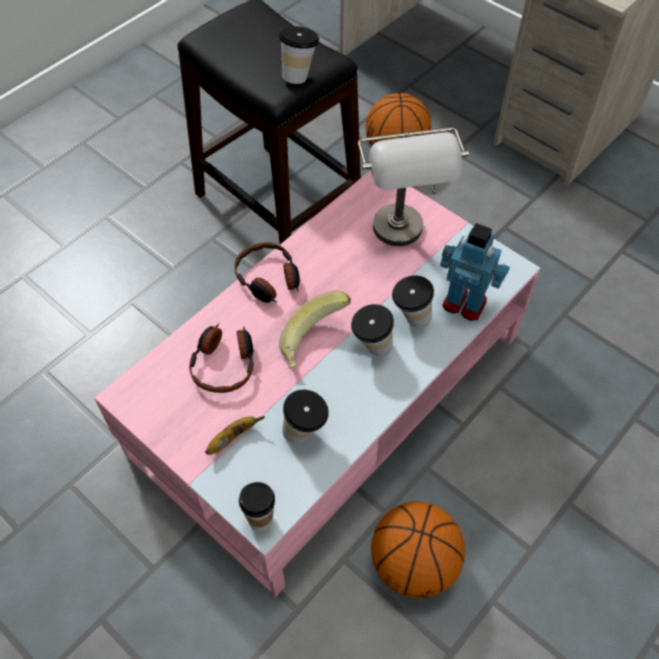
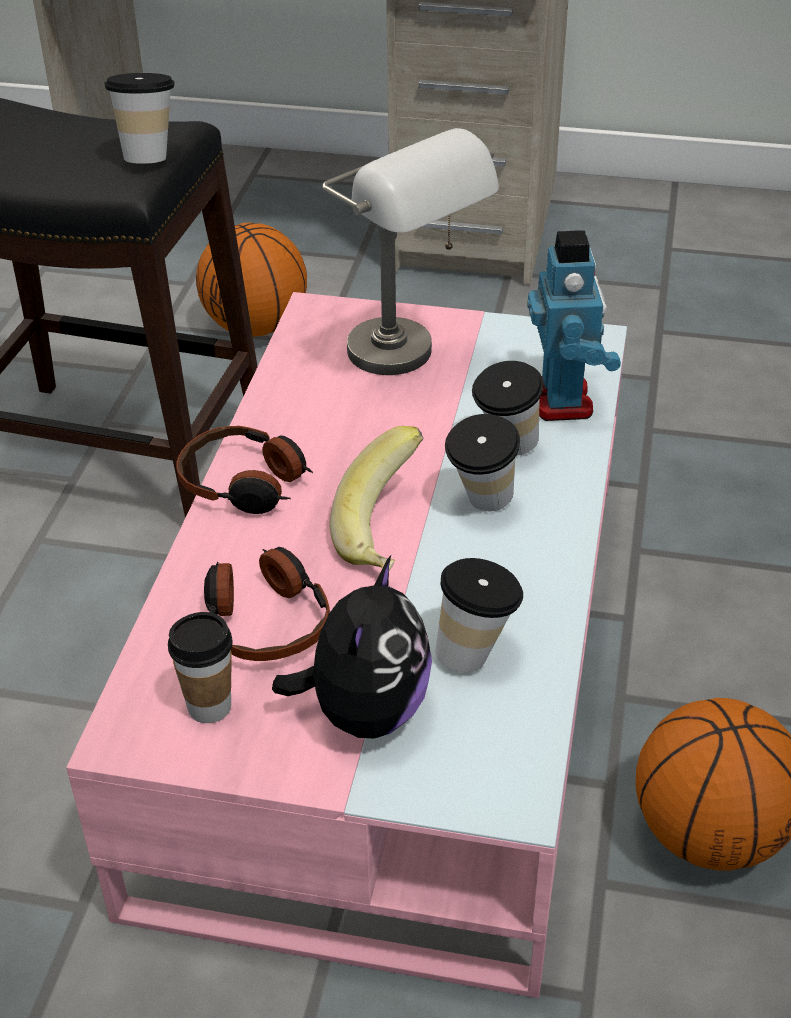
camera: 30 degrees left, 15 degrees down
(233, 438) = (365, 711): banana -> plush toy
(260, 519) = (507, 800): cup -> cup (209, 707)
(464, 302) = (563, 401): toy robot -> toy robot turned 90 degrees clockwise

